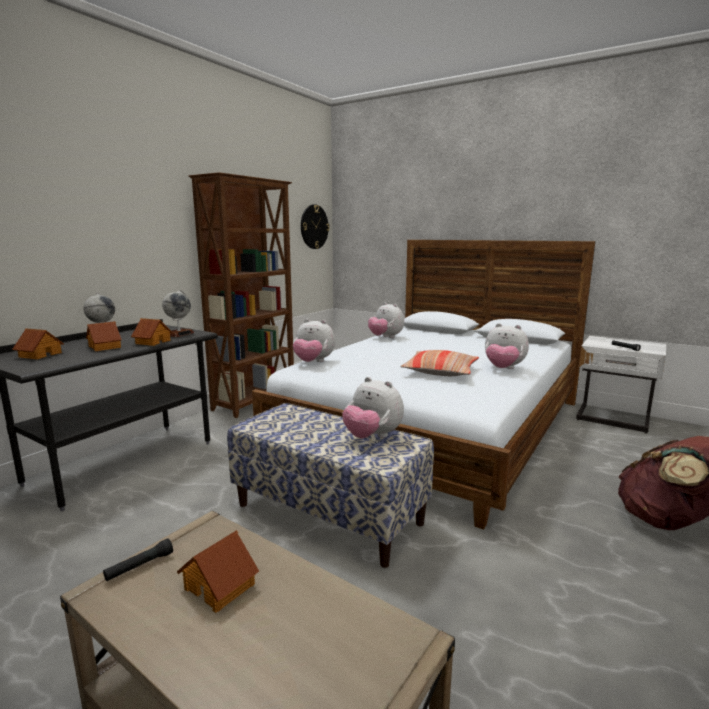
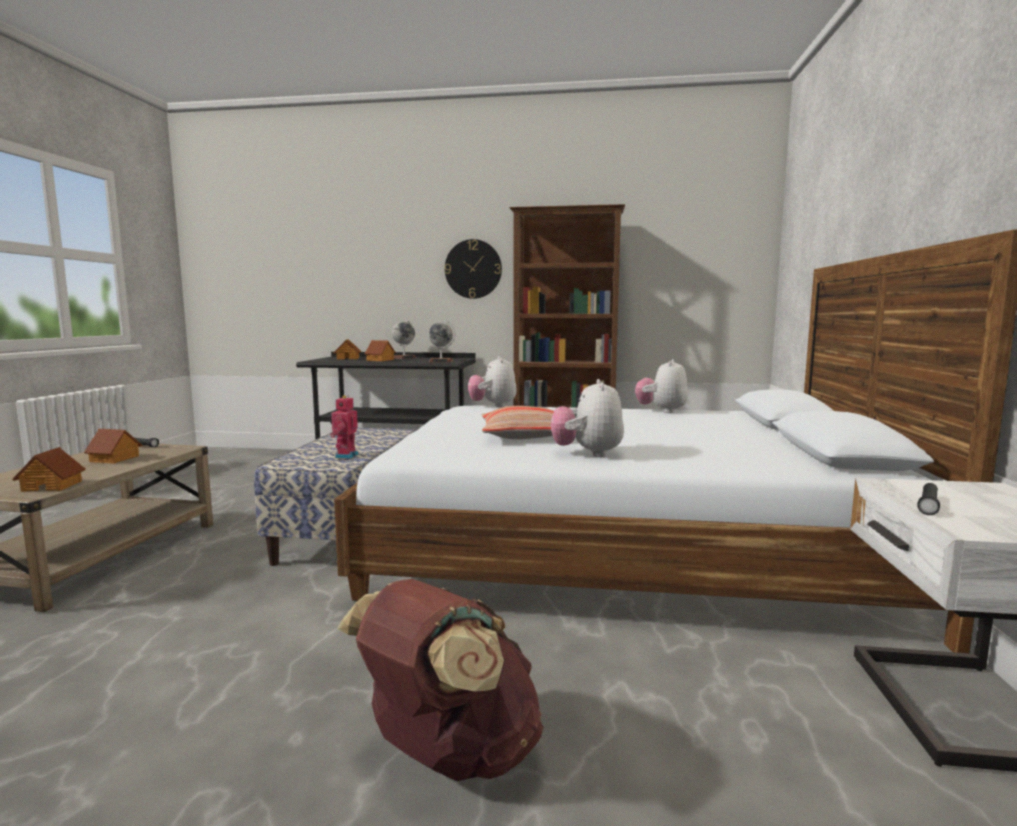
camera: 65 degrees right, 5 degrees down
(152, 342) = (405, 362): toy house -> toy house (52, 486)
(314, 227) = (730, 261): wall clock -> wall clock (473, 269)
(372, 437) = (345, 456): plush toy -> toy robot

